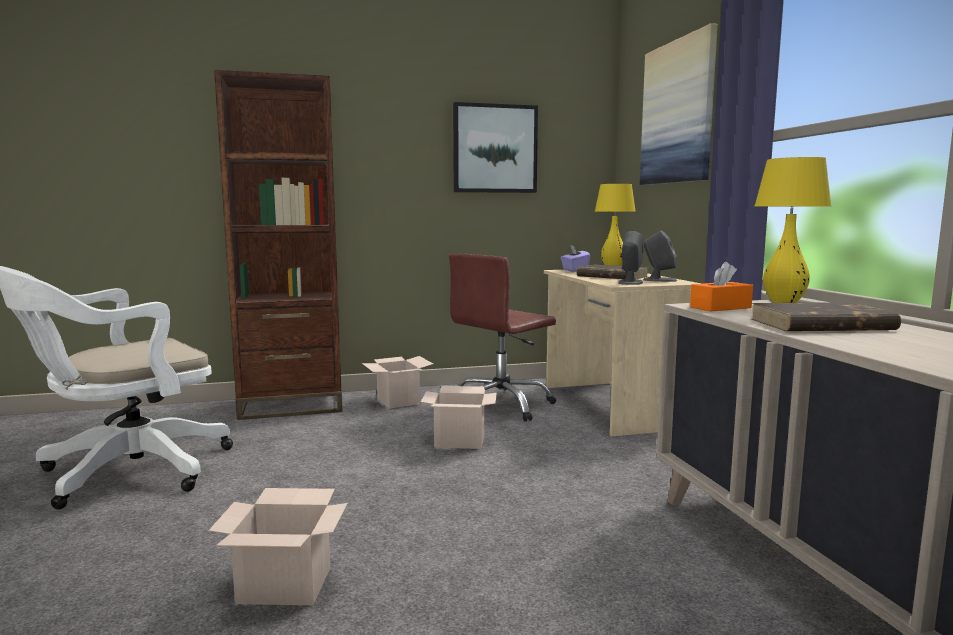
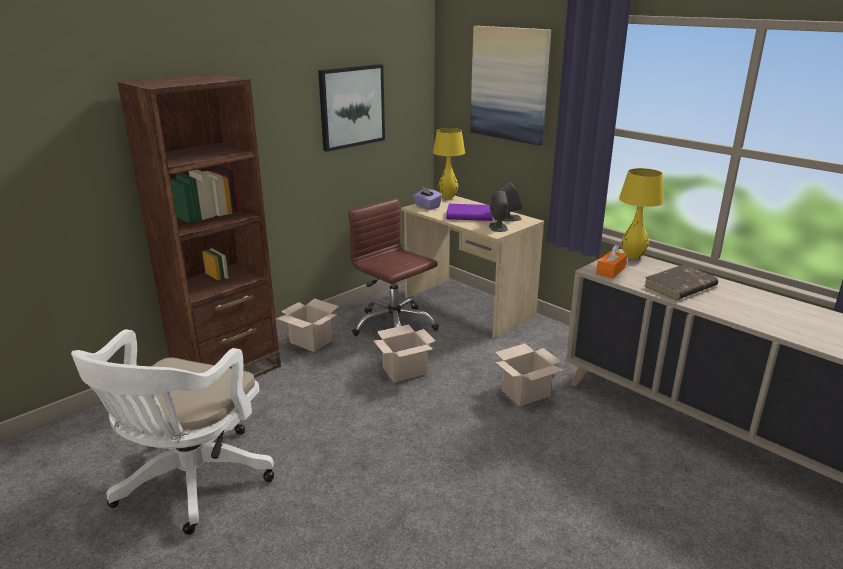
camera: 30 degrees left, 15 degrees up
(287, 584) = (436, 520): cardboard box -> cardboard box (526, 392)
(501, 405) = (394, 326): brown office chair -> brown office chair turned 120 degrees clockwise
(611, 276) = (469, 215): brown book -> purple book

